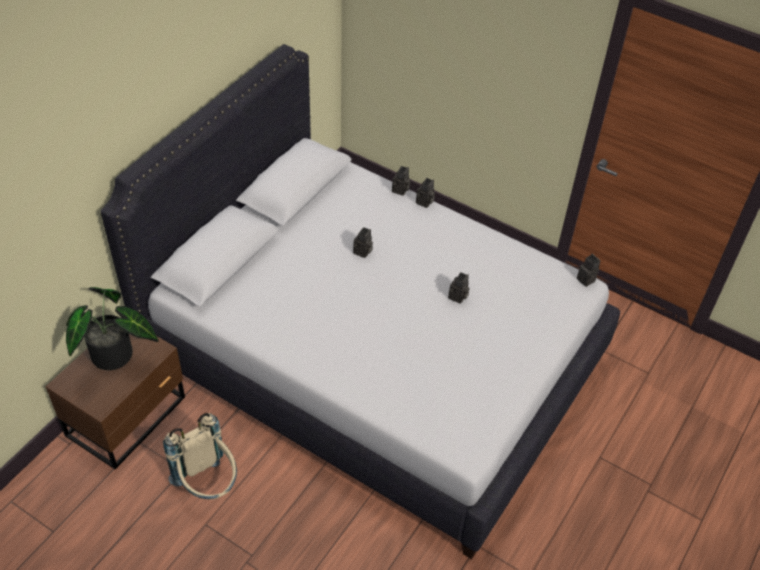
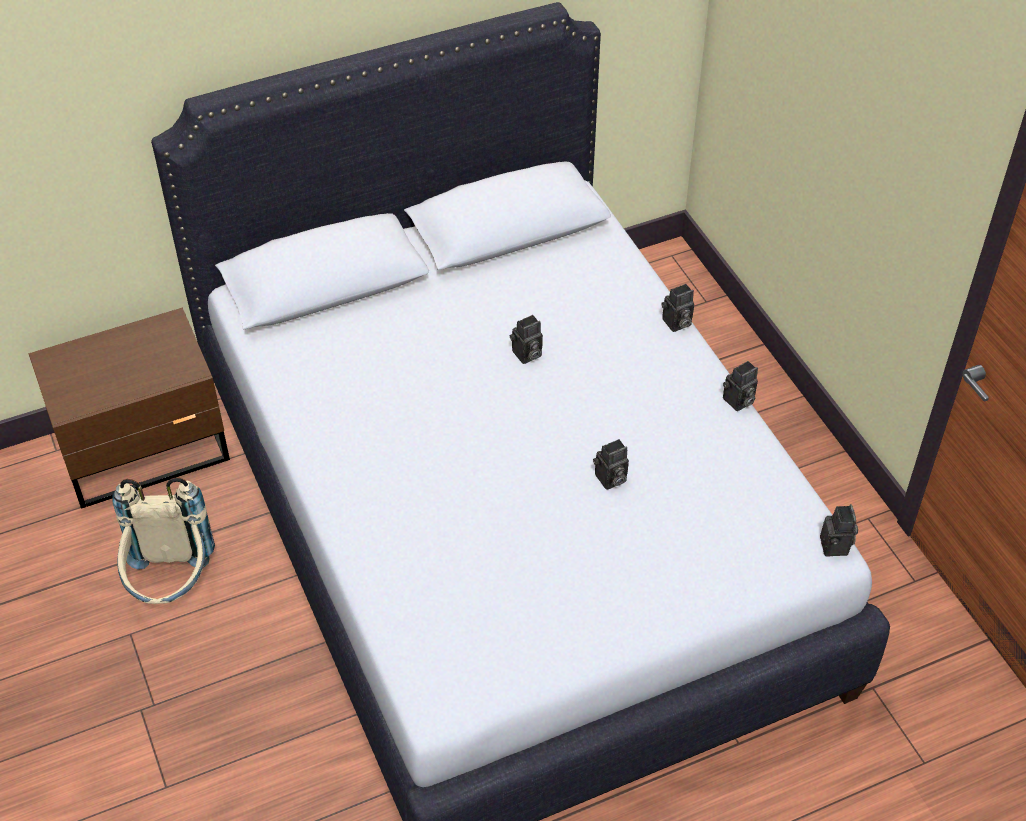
camera: 35 degrees right, 0 degrees up
(115, 358) = (131, 356): potted plant -> none
(400, 191) = (654, 292): camera -> camera (738, 402)

